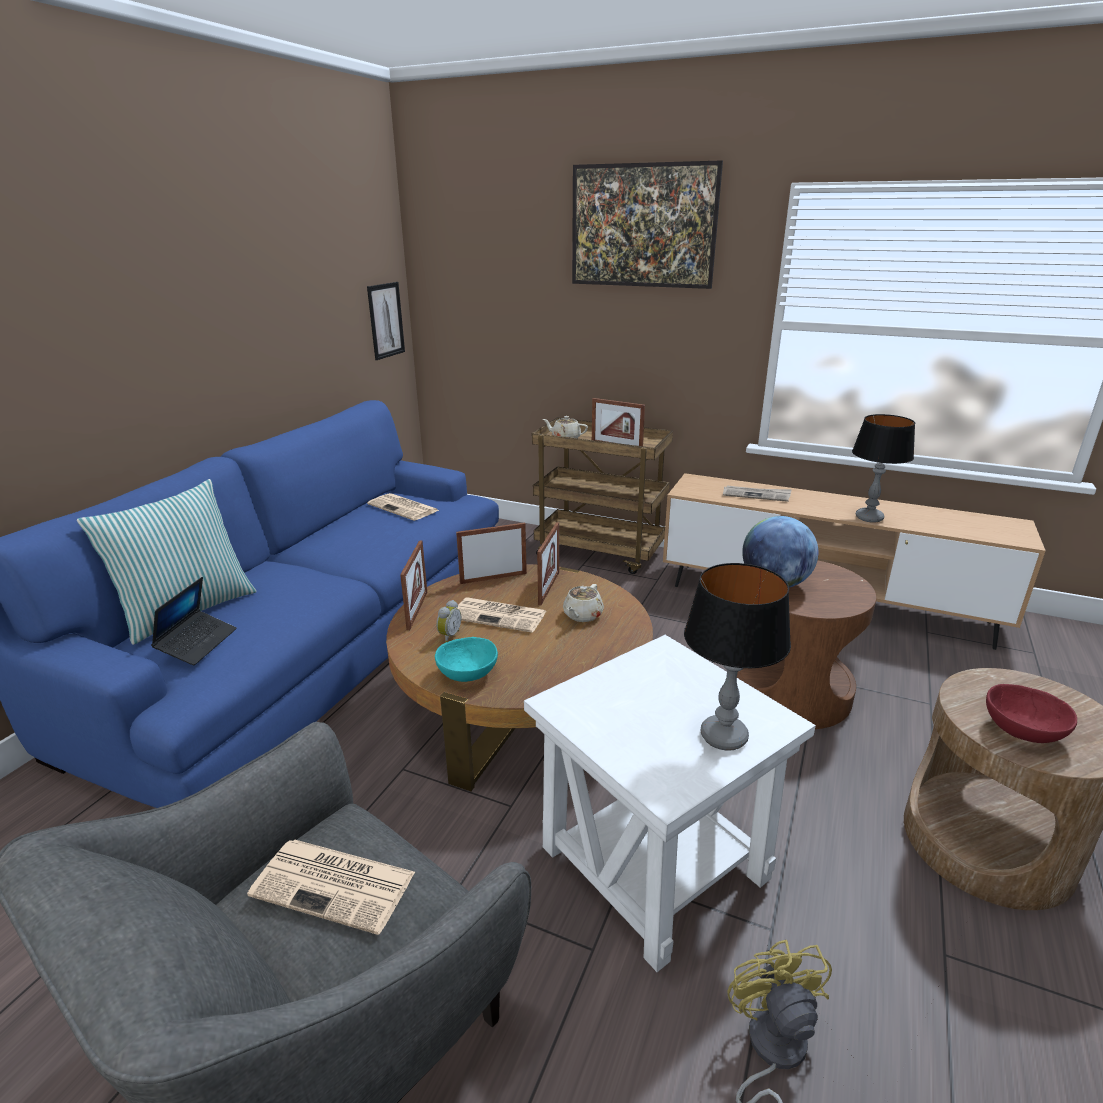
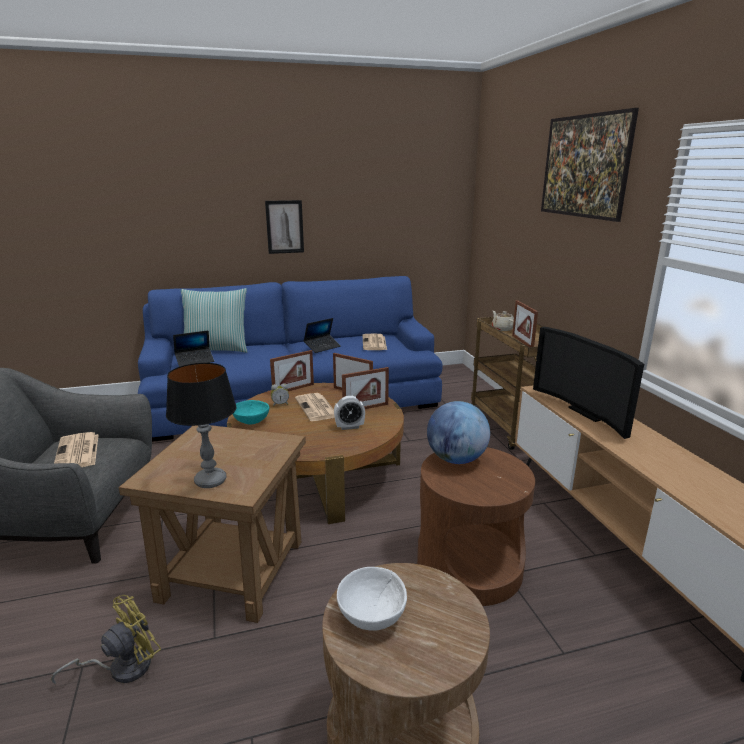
camera: 50 degrees right, 5 degrees down
(351, 539) = (322, 347): none -> laptop
(386, 320) = (444, 228): picture -> picture (284, 227)
(582, 615) = (349, 427): beige teapot -> alarm clock
(651, 862) = (232, 569): white side table -> brown side table
(756, 495) = (588, 412): newspaper -> television
(869, 518) = (648, 464): table lamp -> none
(1020, 731) = (372, 615): red bowl -> white bowl

